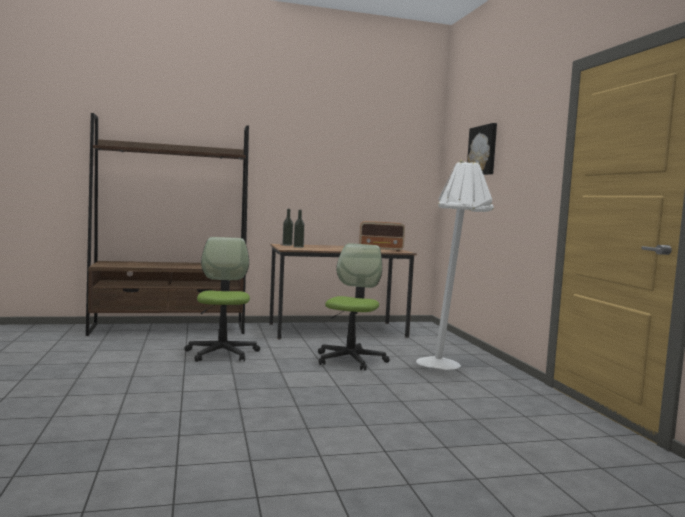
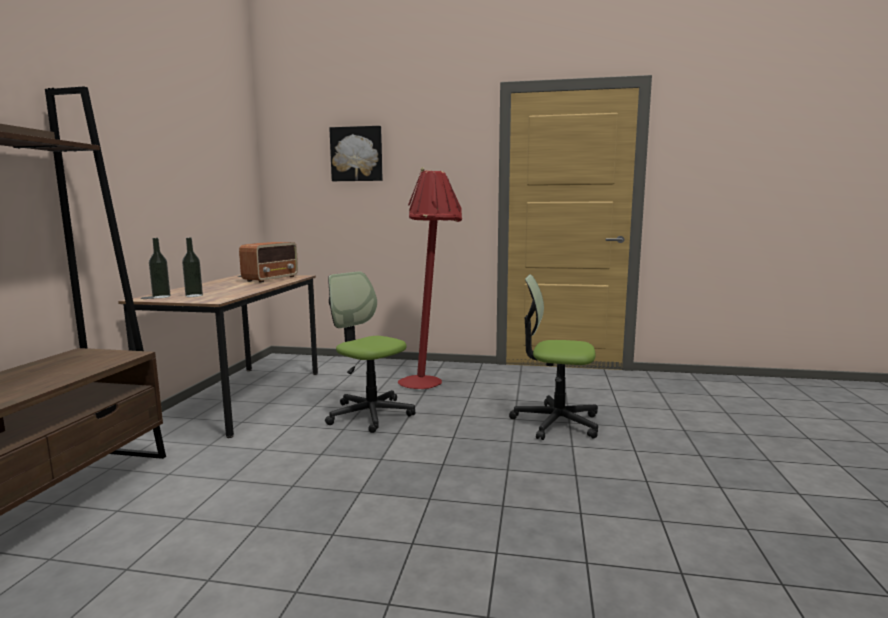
camera: 65 degrees left, 5 degrees up
(222, 353) = (252, 488): office chair -> office chair (556, 422)
(447, 367) = (430, 381): white floor lamp -> red floor lamp

